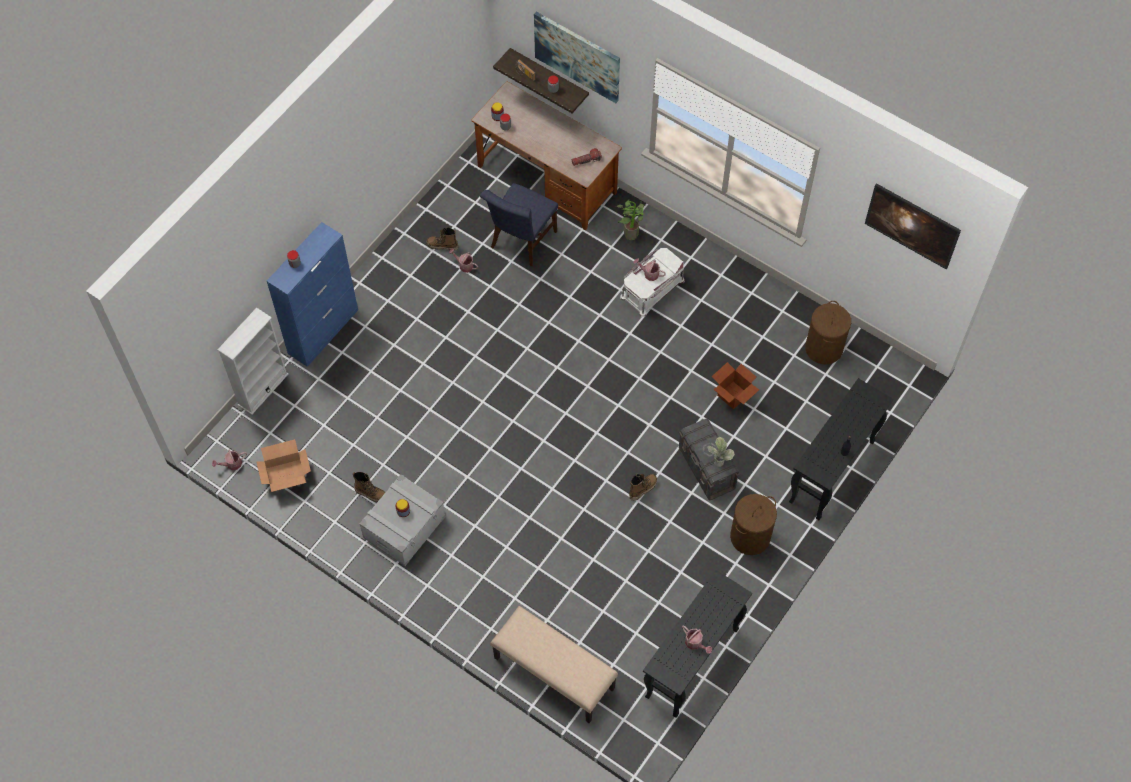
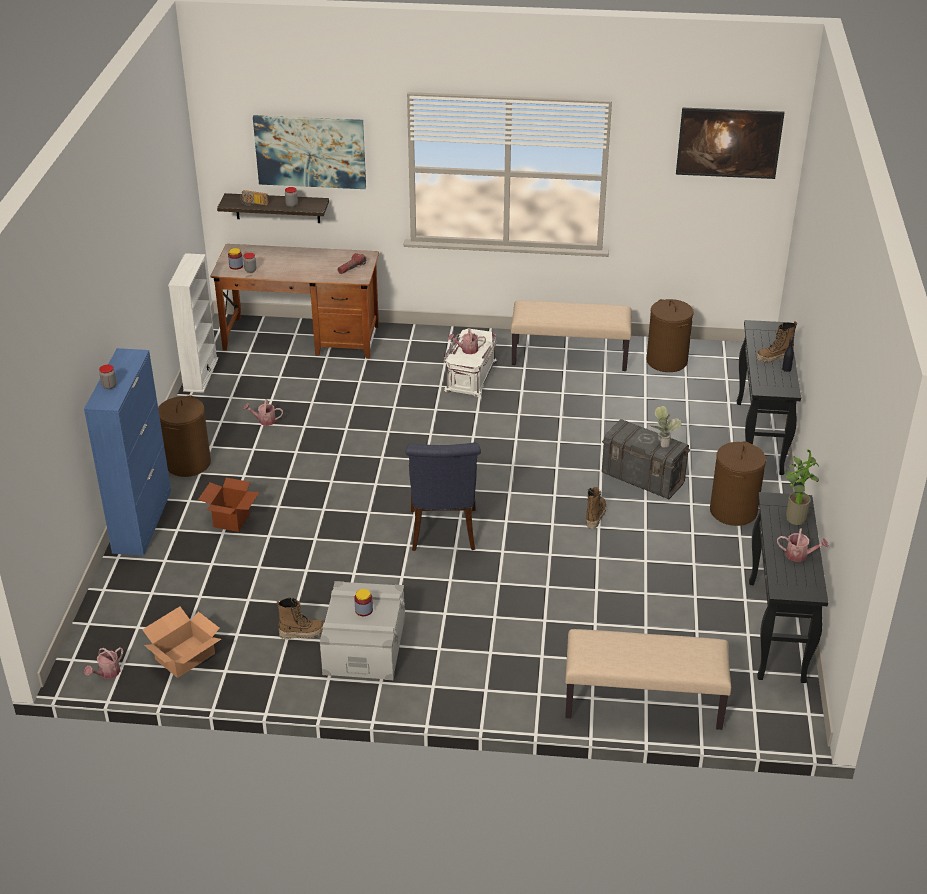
camera: 30 degrees left, 25 degrees down
(263, 389) = (102, 593): white bookcase -> white bookcase (200, 375)
(385, 286) = (188, 463): none -> brown laundry basket
(442, 246) = (229, 415): boot -> boot (774, 358)
(521, 242) = (311, 386): blue chair -> blue chair (443, 533)
(631, 232) = (415, 346): potted plant -> potted plant (793, 516)
(733, 395) = (616, 419): cardboard box -> cardboard box (231, 520)
(748, 304) = (570, 356): none -> beige bench

